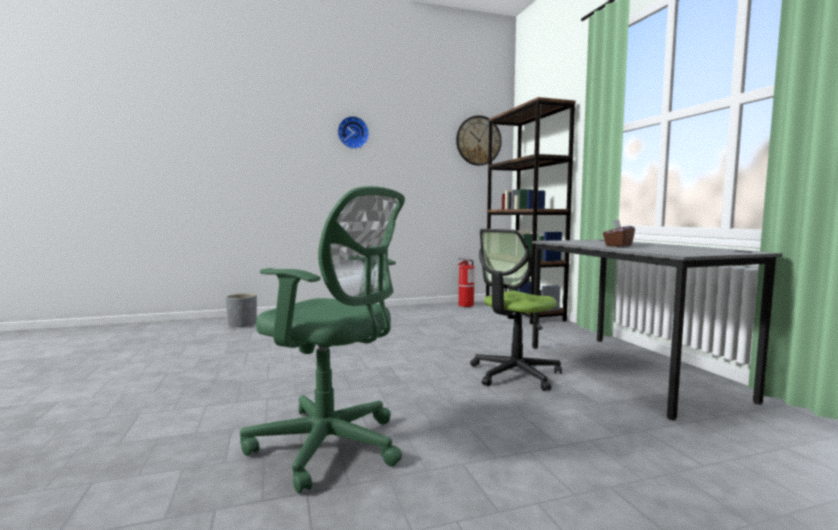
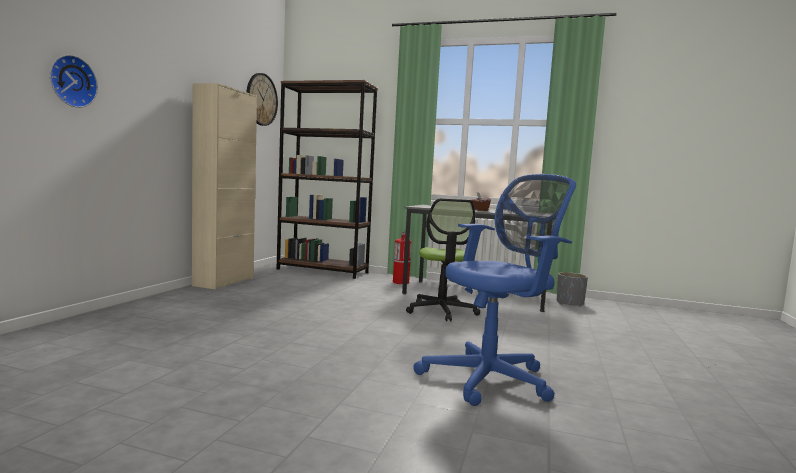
camera: 55 degrees left, 0 degrees up
(242, 325) = (63, 340): grey planter -> grey planter (569, 303)
(332, 447) = (491, 379): green office chair -> blue office chair
(352, 133) = (158, 65): wall clock -> wall clock (71, 81)
(415, 308) = (224, 282): none -> beige cabinet
(466, 305) = (262, 272): fire extinguisher -> fire extinguisher (401, 282)

